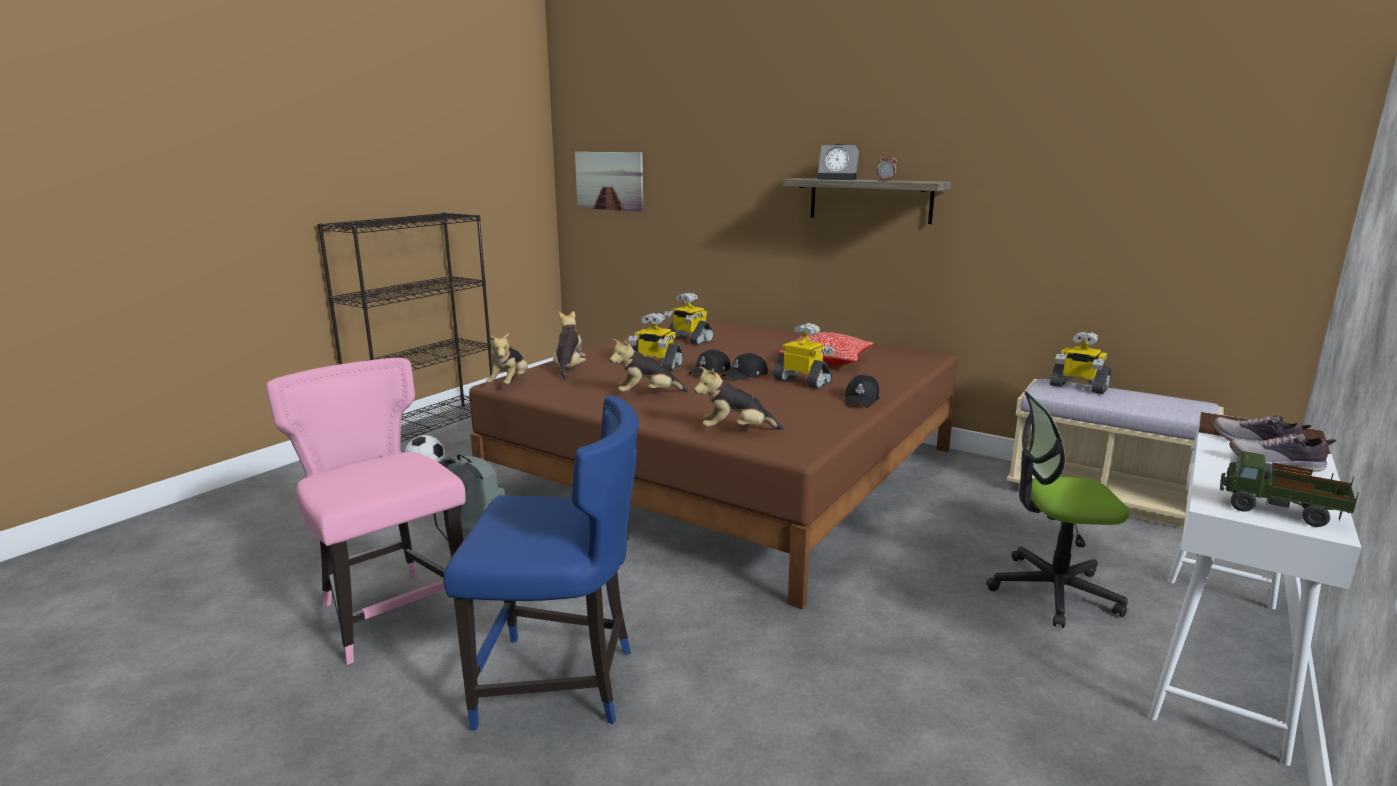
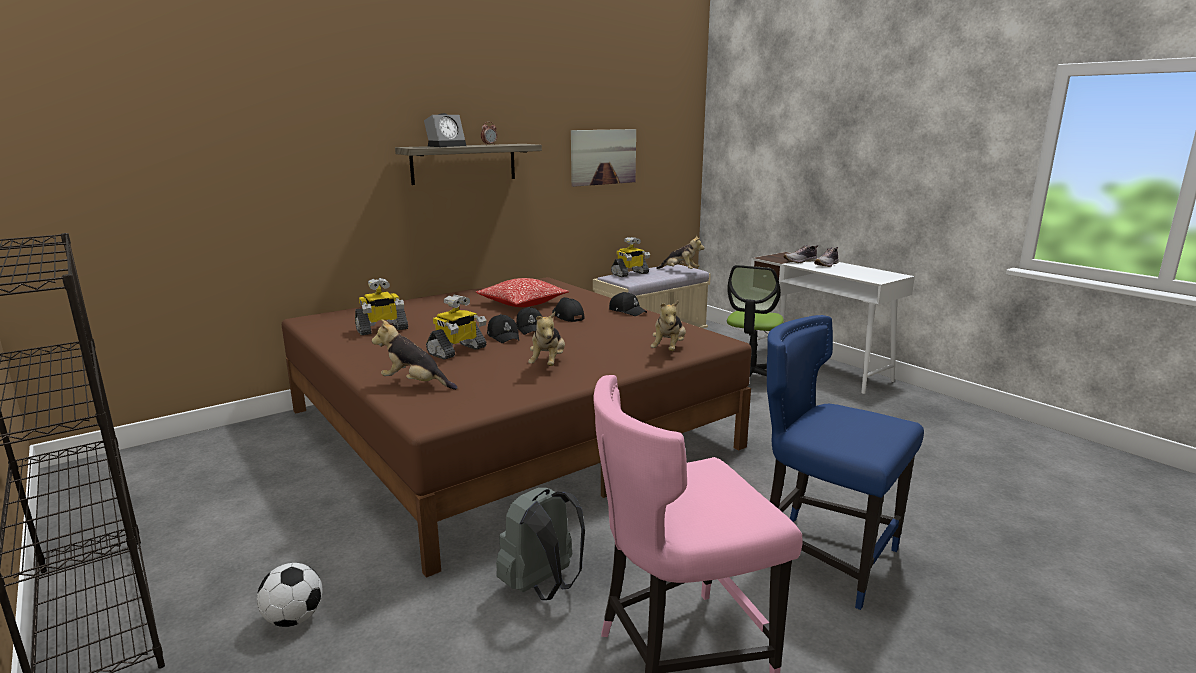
camera: 70 degrees left, 0 degrees up
(510, 384) = (436, 415): plush toy -> plush toy (680, 271)
(560, 683) = (822, 555): blue chair -> blue chair turned 75 degrees counterclockwise
(609, 181) = (100, 167): picture -> picture (603, 157)
(803, 381) = (567, 317): toy robot -> black cap
(1280, 512) = (881, 275): toy truck -> none

